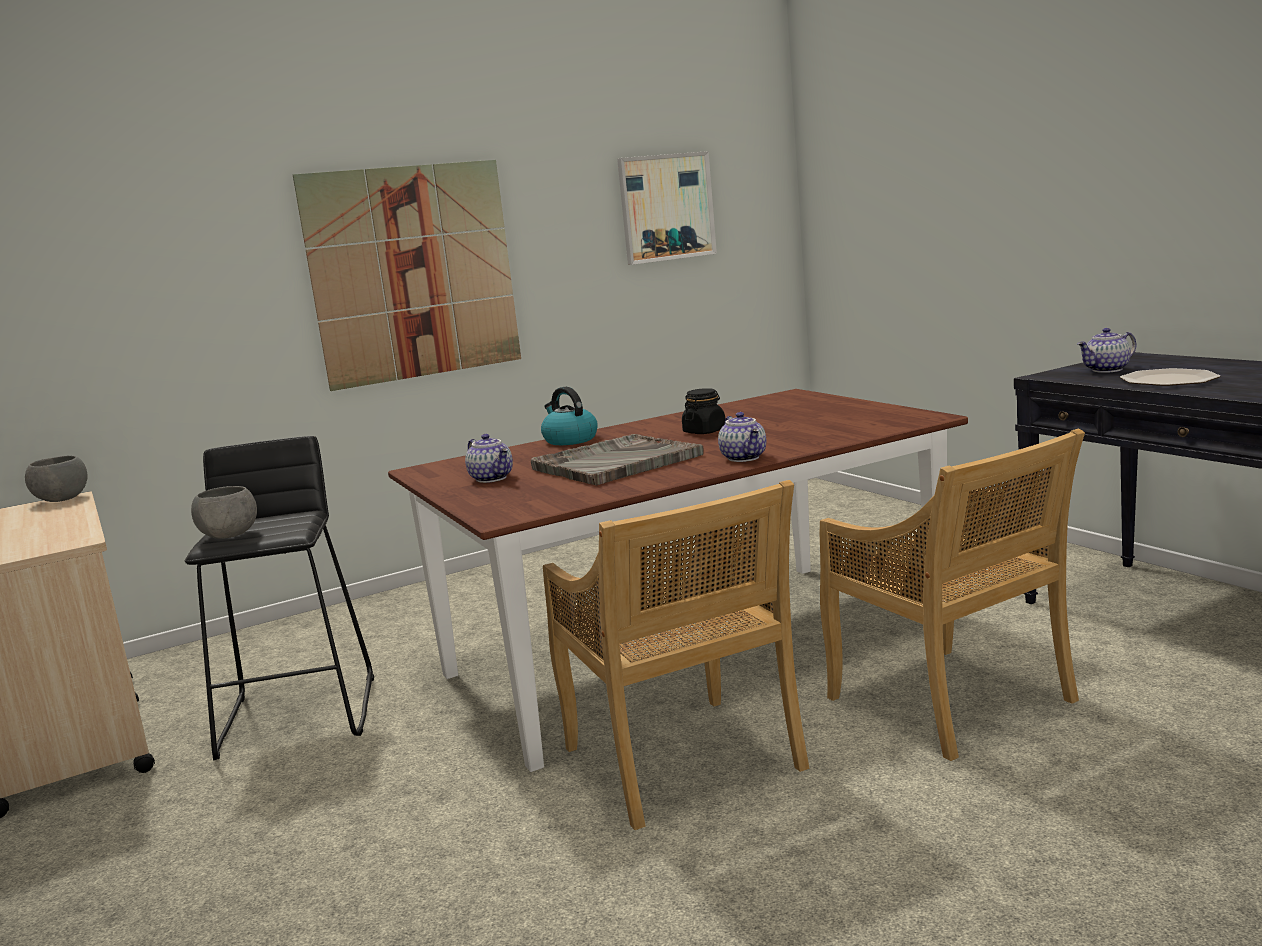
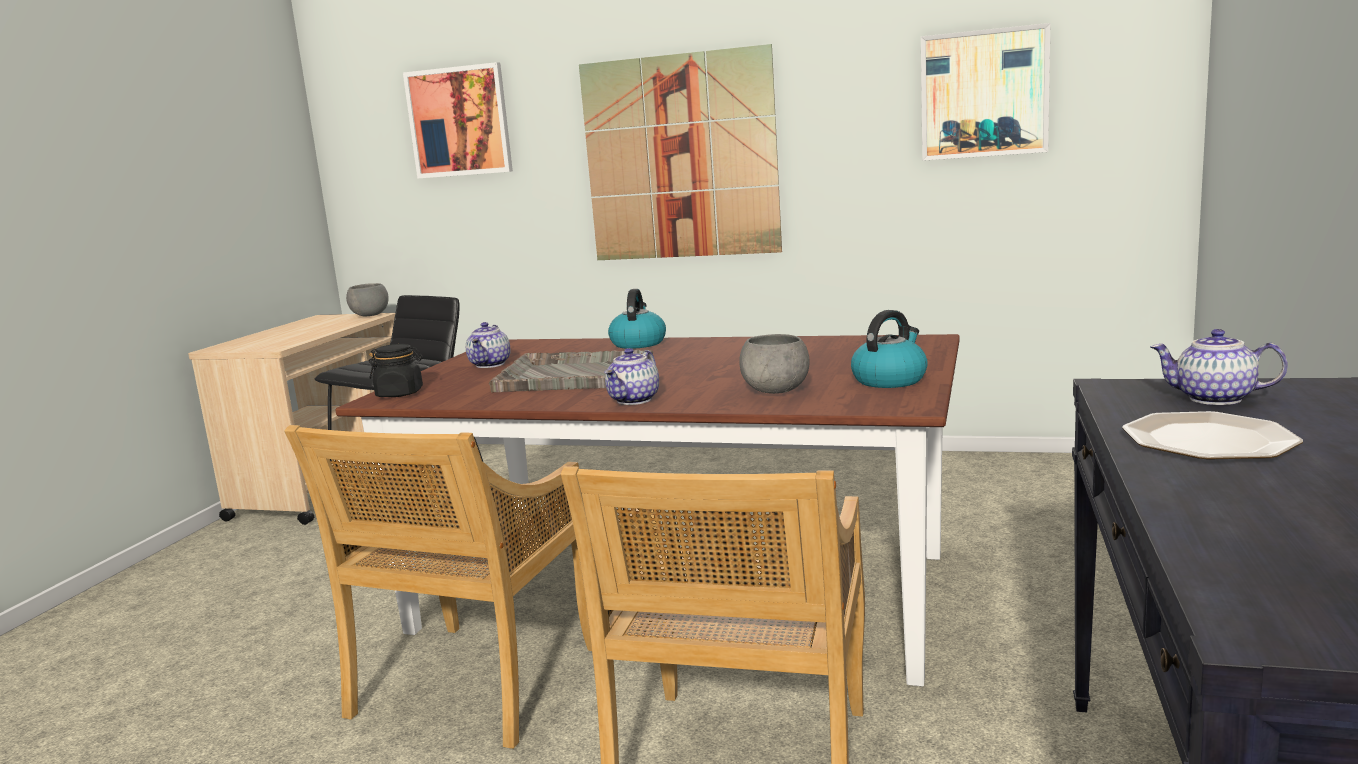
camera: 45 degrees right, 0 degrees up
(132, 241) = (459, 122): none -> picture
(230, 535) = (357, 366): grey bowl -> grey bowl (776, 391)
(704, 431) = (721, 363): black jar -> black jar (400, 393)
(864, 412) = (889, 380): none -> kettle

